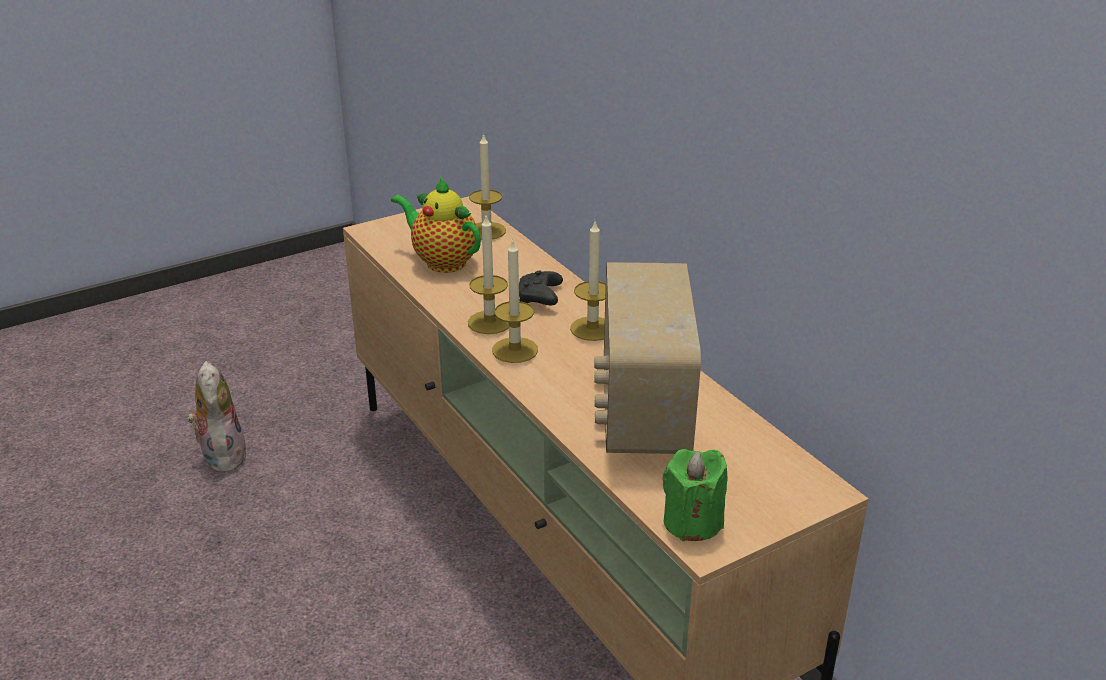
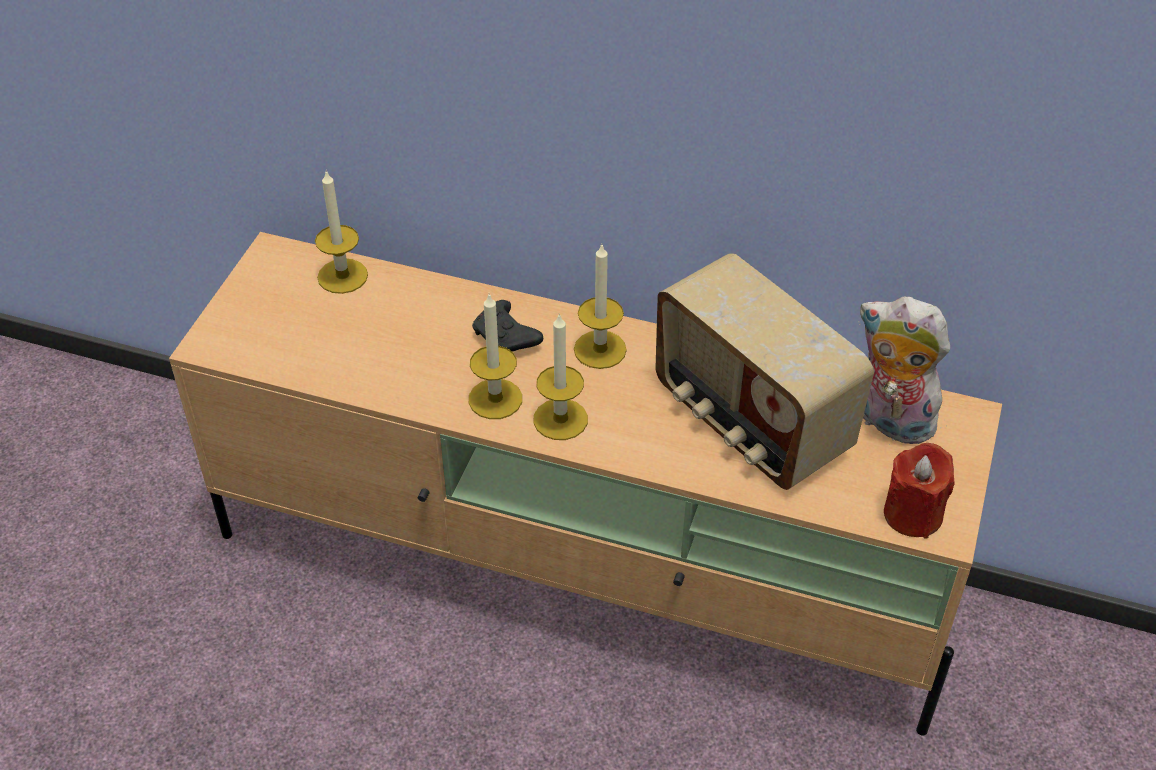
camera: 40 degrees left, 15 degrees up
(221, 455) = (116, 701): plush toy -> plush toy (888, 421)
(442, 262) = (348, 346): teapot -> none
(692, 522) = (912, 514): green candle -> red candle

